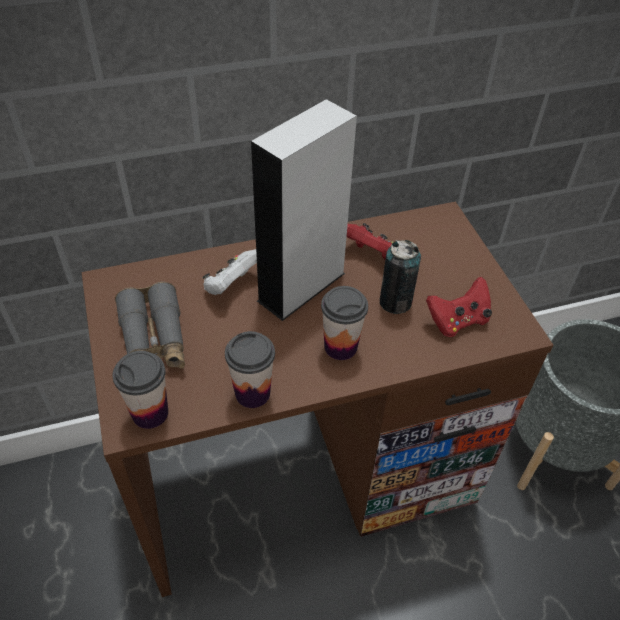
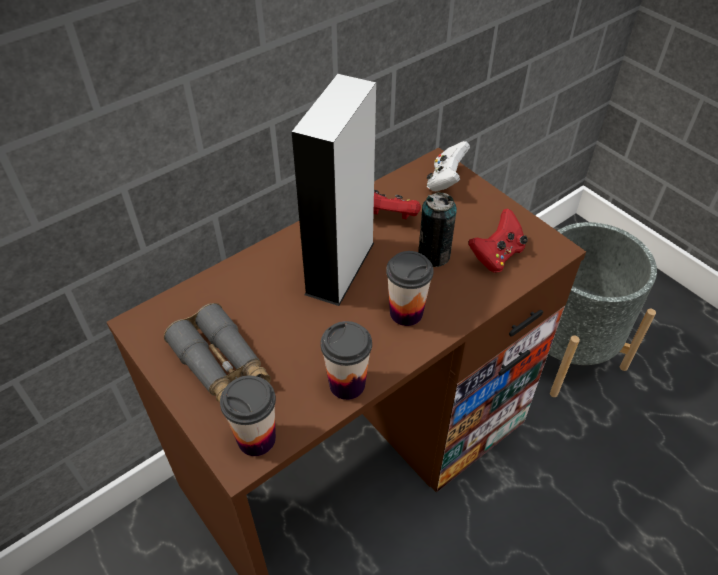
camera: 20 degrees left, 0 degrees up
(232, 285) = (272, 287): white game controller -> white game controller (445, 181)

